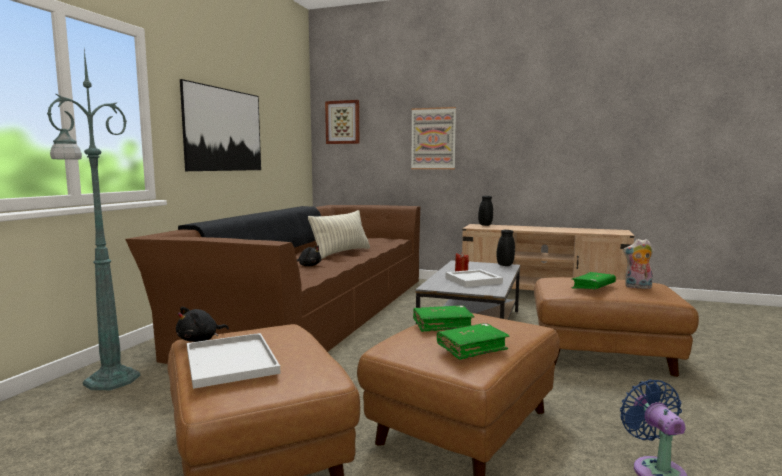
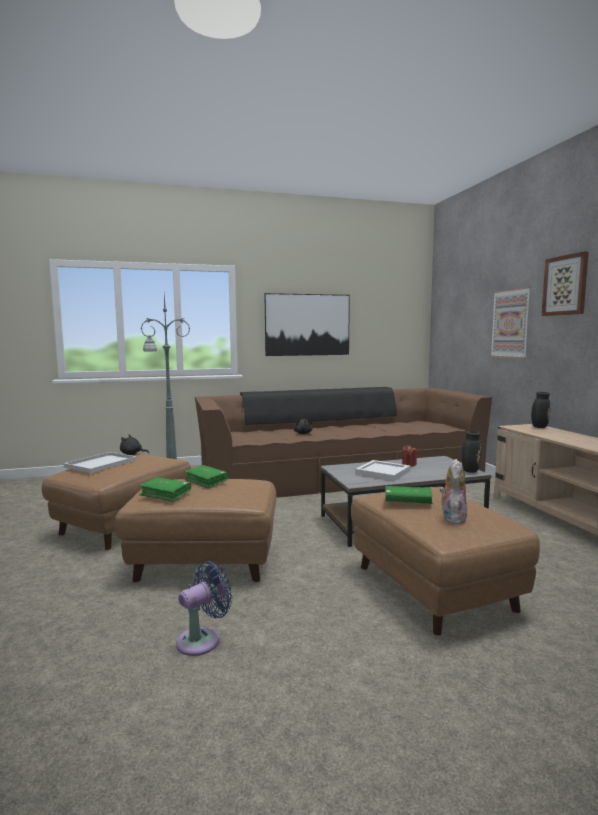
camera: 55 degrees right, 0 degrees up
(341, 253) = (359, 430): pillow -> none
(343, 122) = (448, 308): picture -> picture (565, 285)
(637, 287) = (452, 518): plush toy -> plush toy turned 45 degrees clockwise

